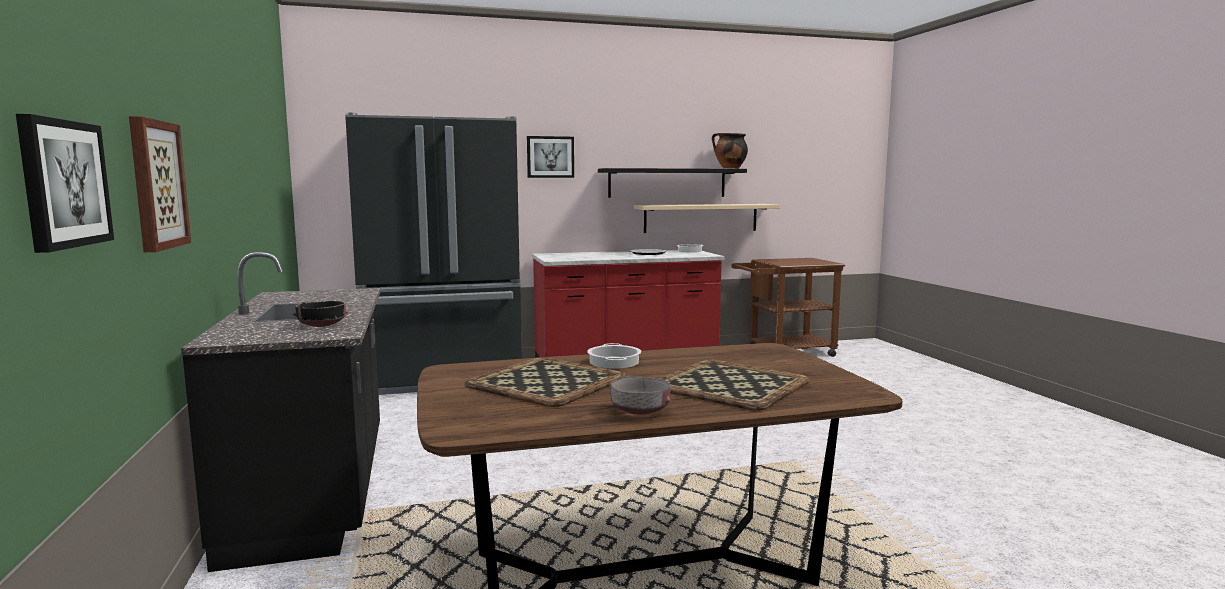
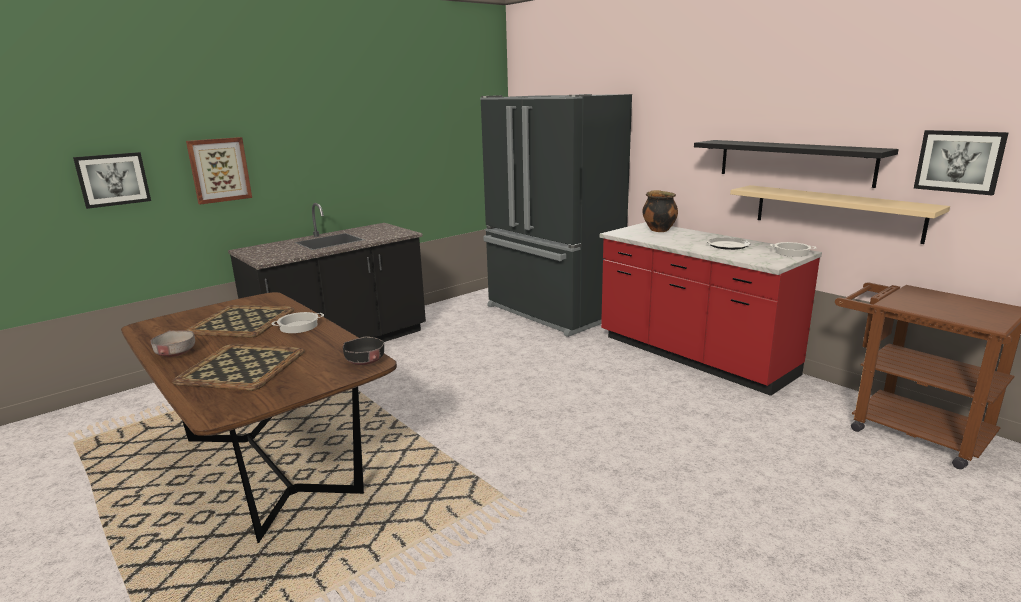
camera: 65 degrees right, 10 degrees up
(322, 325) = (288, 253): black bowl -> black bowl (365, 361)
(550, 157) = (669, 125): picture -> picture (959, 161)
(729, 168) = (869, 149): cooking pot -> cooking pot (658, 230)

